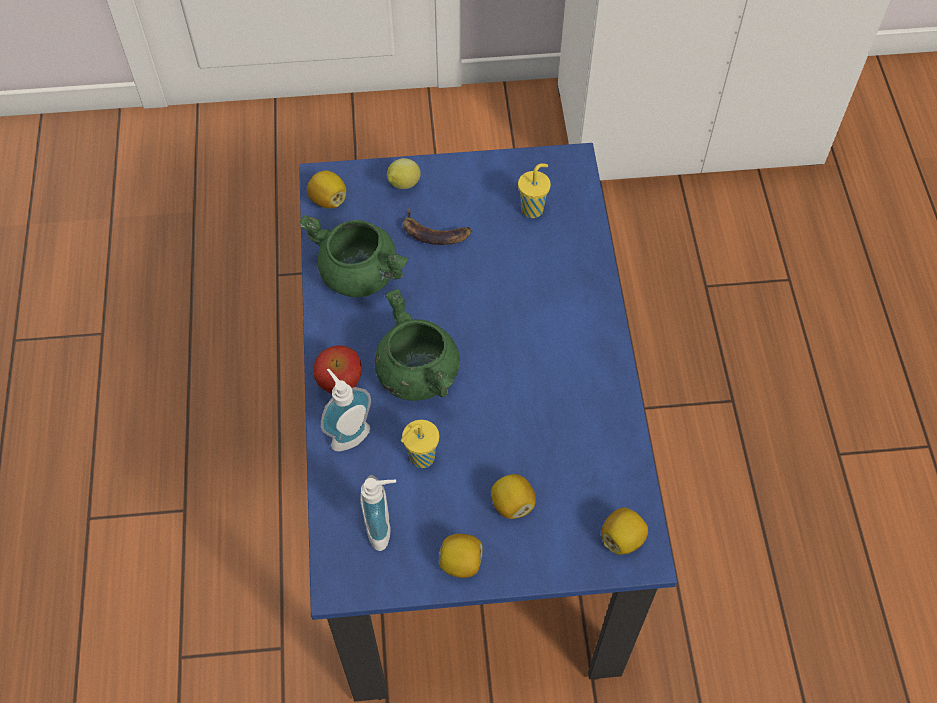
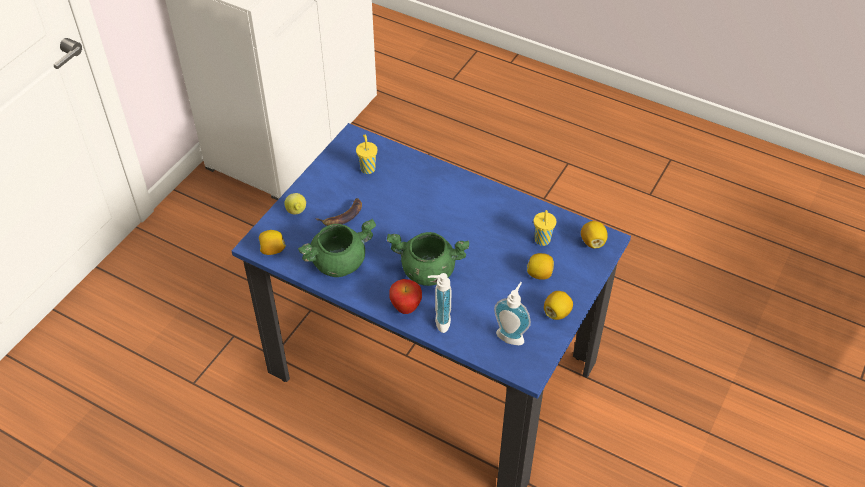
camera: 55 degrees left, 10 degrees down
(420, 458) = (481, 297): yellow cup -> yellow cup (542, 241)

